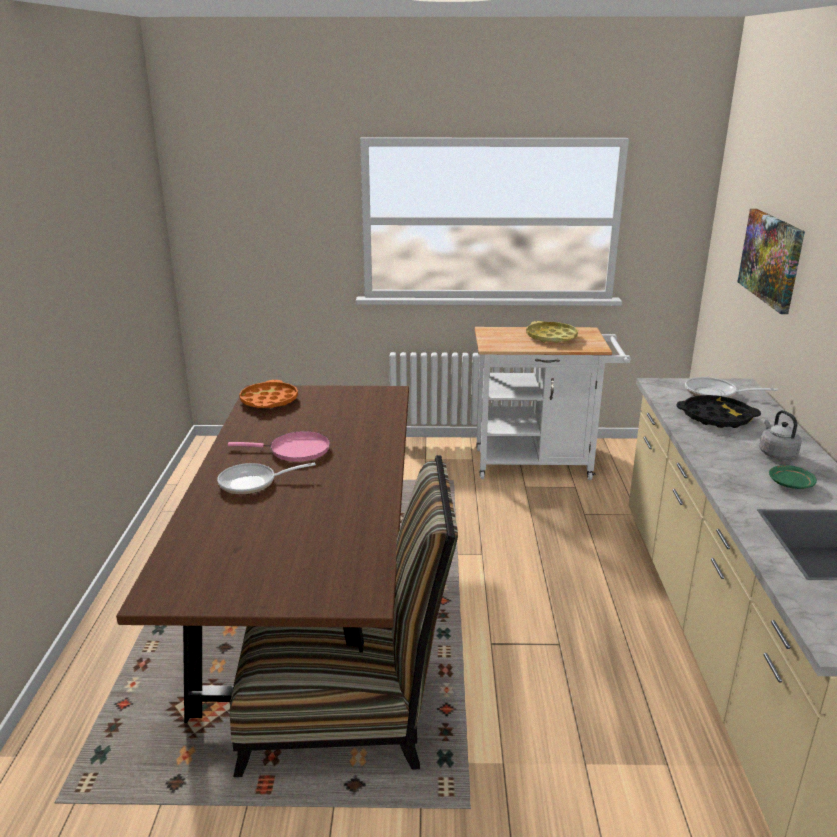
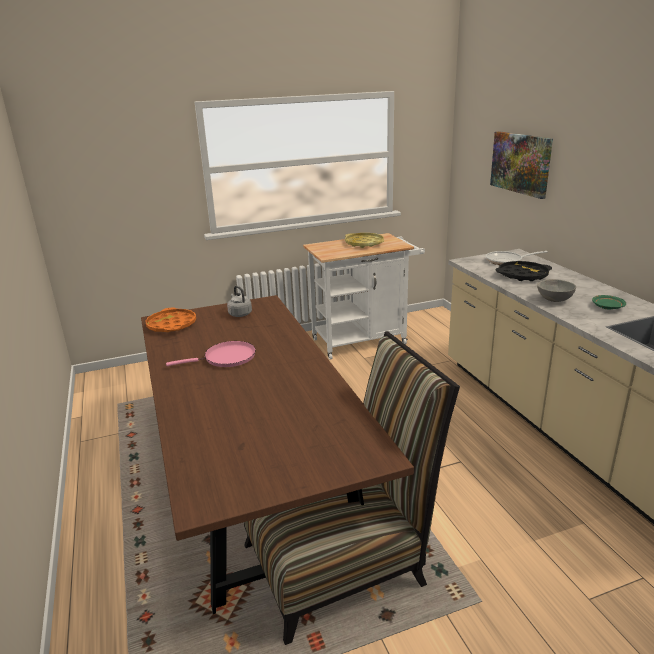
camera: 20 degrees left, 0 degrees up
(252, 483) = (211, 390): frying pan -> none
(723, 460) = (554, 300): none -> grey bowl
(776, 453) = (580, 290): grey kettle -> grey kettle (239, 314)

